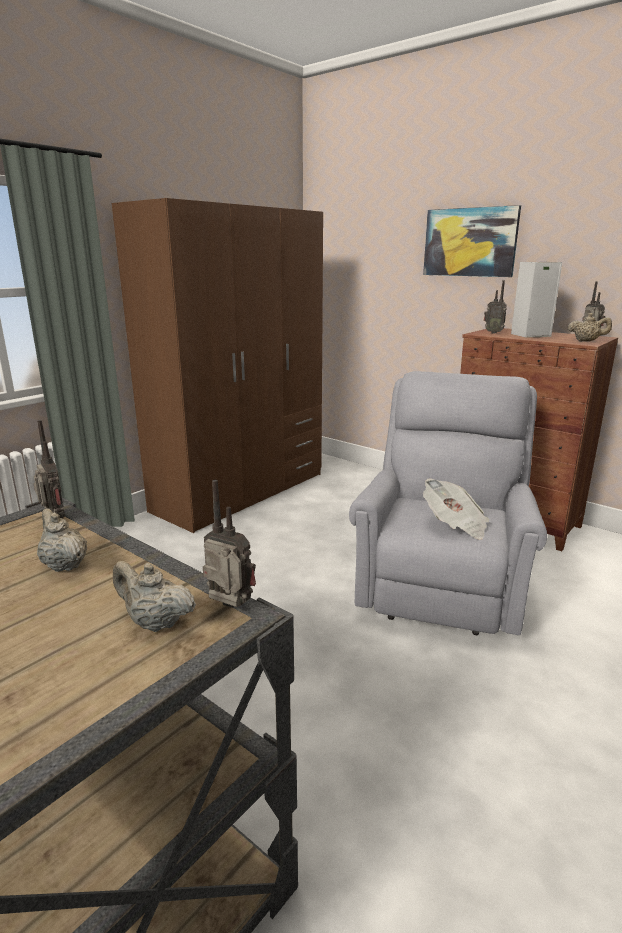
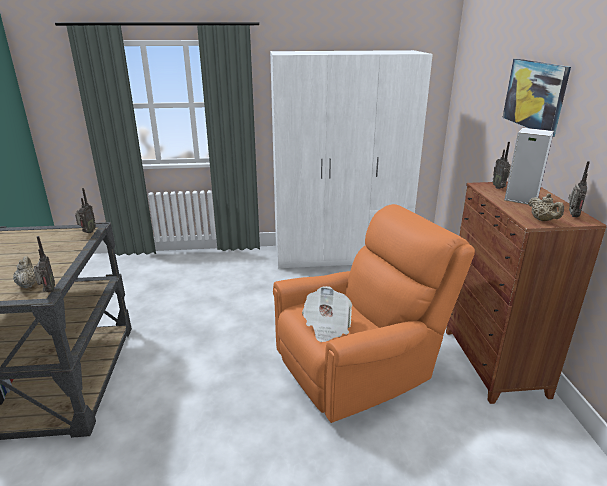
camera: 45 degrees right, 5 degrees up
(64, 565) = (55, 252): beige teapot -> none
(241, 491) = (340, 254): brown wardrobe -> white wardrobe
(441, 581) = (360, 368): grey armchair -> orange armchair

